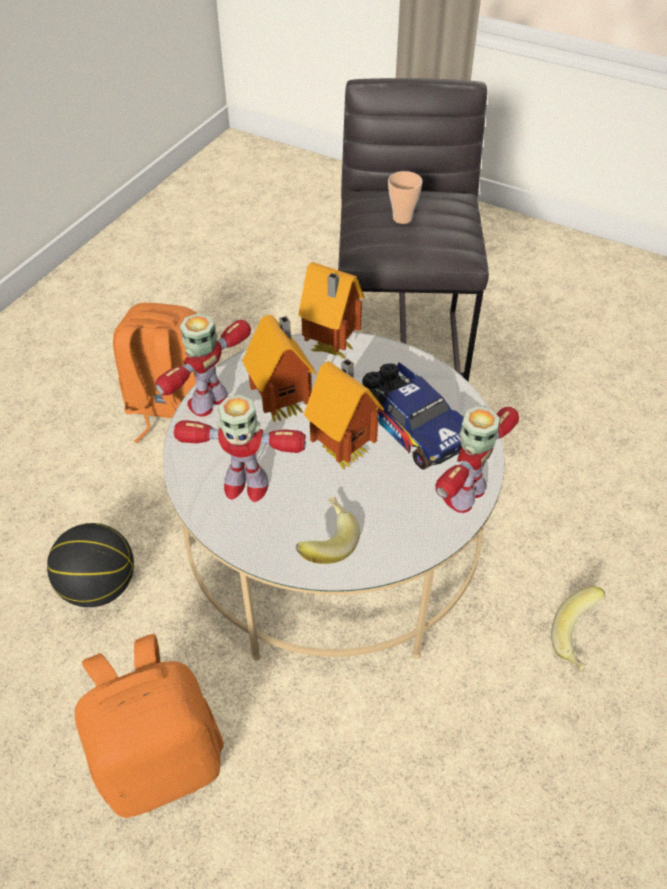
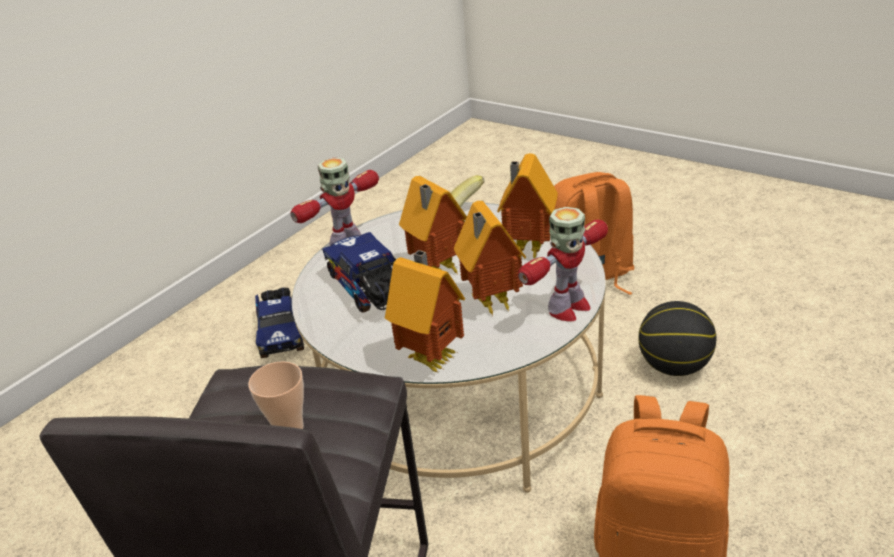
camera: 170 degrees left, 15 degrees down
(245, 485) = (526, 249): toy robot -> toy house
(579, 638) = (281, 332): banana -> toy truck

